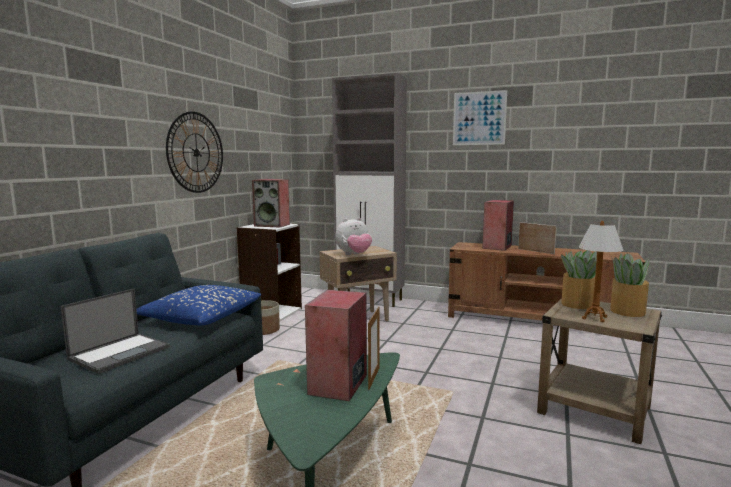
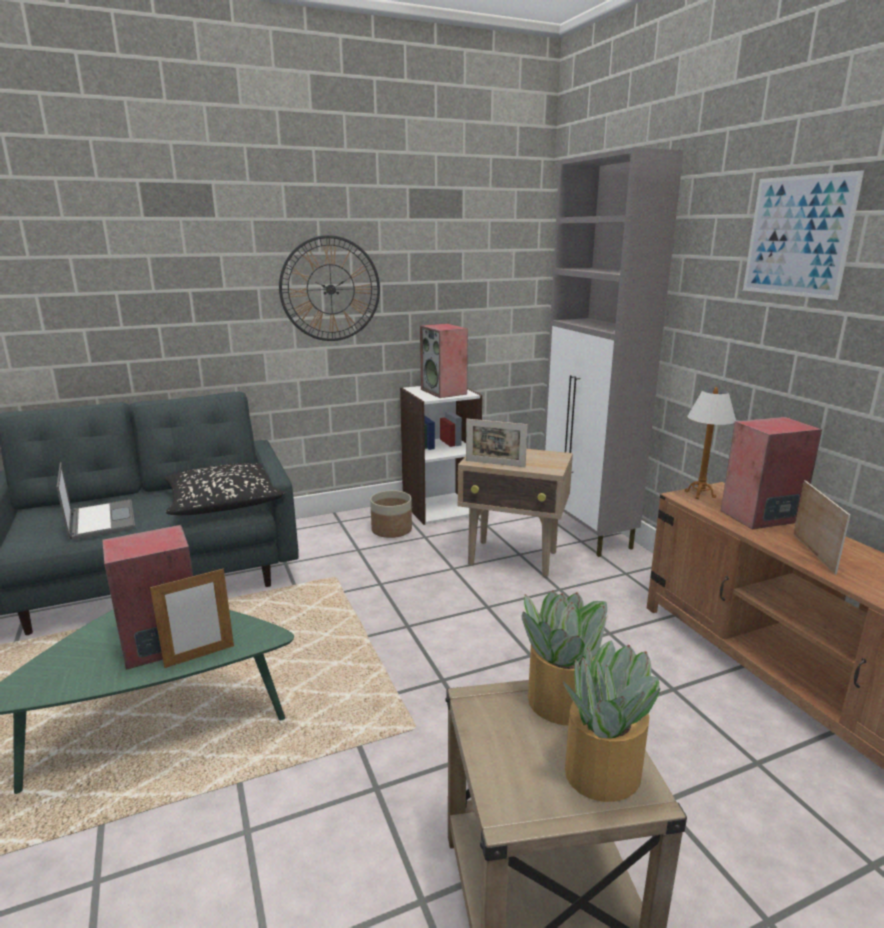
camera: 45 degrees right, 10 degrees up
(120, 352) = (101, 520): laptop -> laptop turned 105 degrees counterclockwise
(202, 317) = (225, 502): blue pillow -> black pillow
(354, 255) = (495, 463): plush toy -> picture frame
(594, 318) = (501, 744): table lamp -> table lamp (700, 494)

